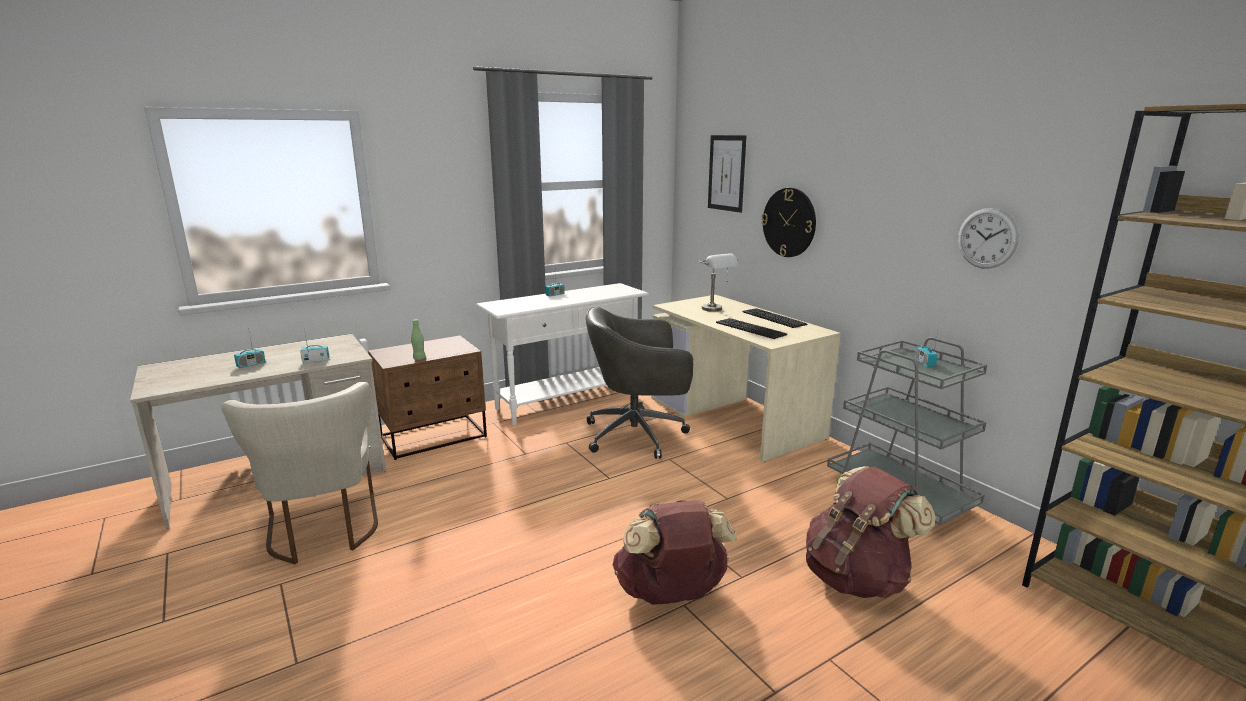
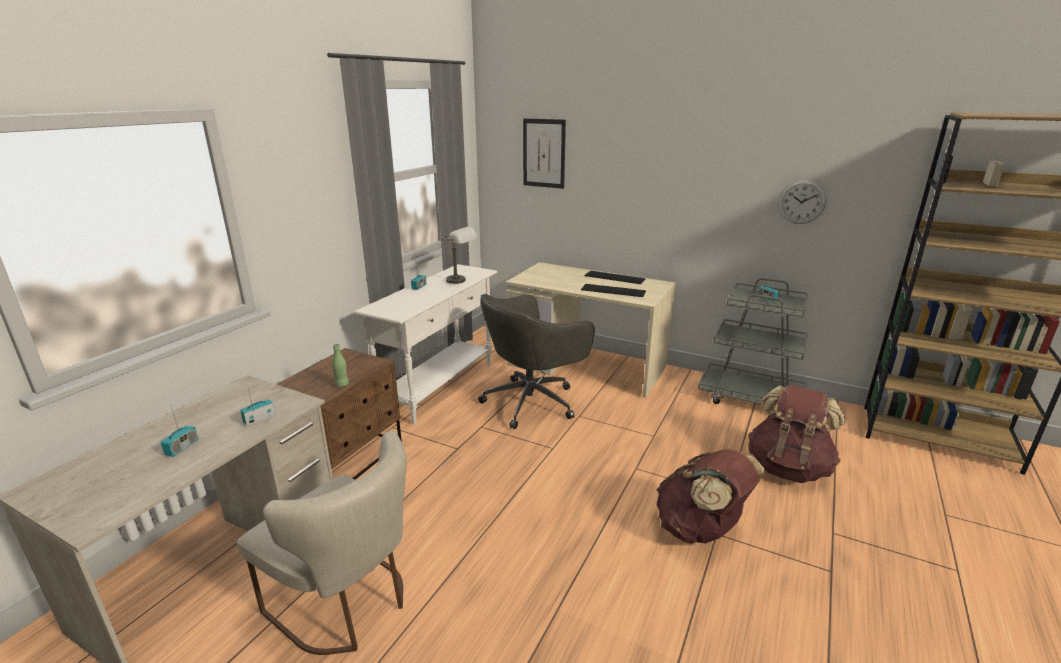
camera: 30 degrees left, 5 degrees up
(716, 310) = (563, 277): grey table lamp -> grey table lamp (461, 281)
(789, 222) = (617, 195): wall clock -> none

